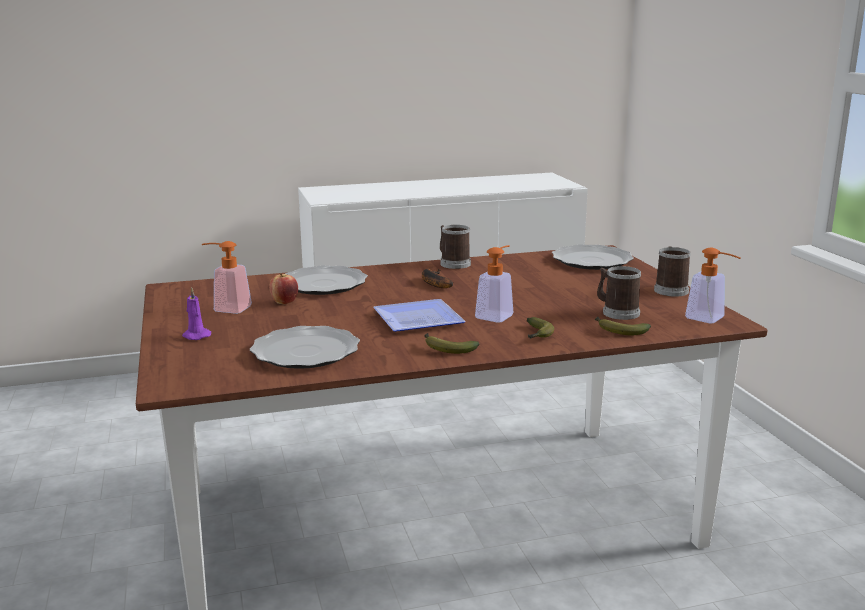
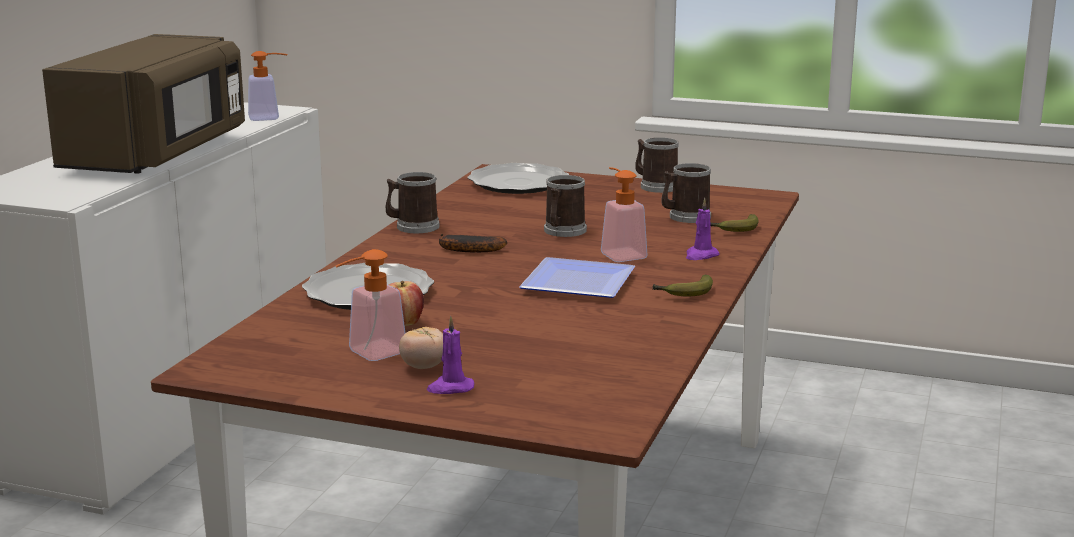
camera: 55 degrees left, 0 degrees up
(221, 323) = (424, 367): none -> tomato
(306, 352) = (601, 348): plate -> none
(430, 191) = (157, 154): none -> brown microwave
(514, 292) = (563, 231): none -> mug
(537, 335) = (701, 255): banana -> purple candle
(711, 319) = (753, 198): soap dispenser -> soap dispenser (270, 117)

